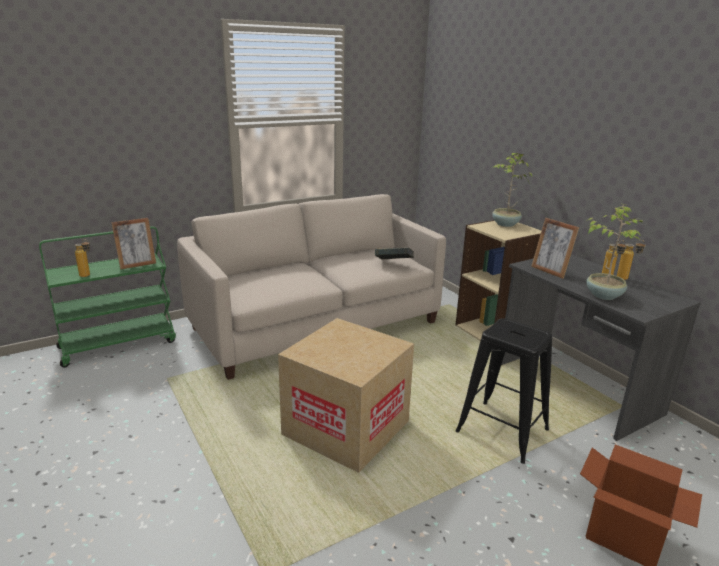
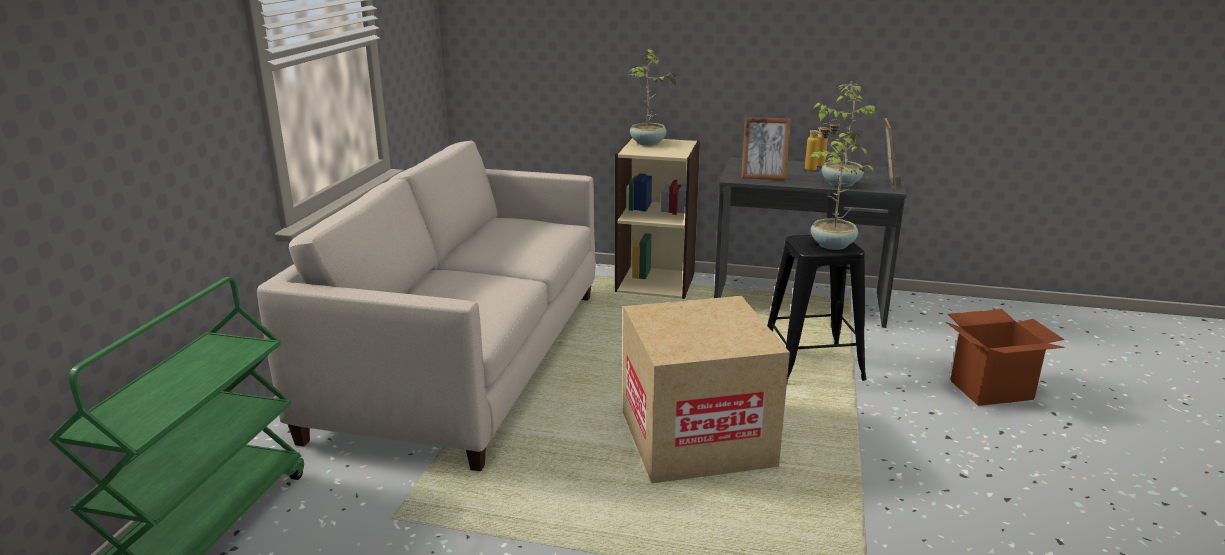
camera: 45 degrees left, 0 degrees up
(88, 276) = (179, 406): bottle -> none
(137, 265) = (226, 357): picture frame -> picture frame (886, 182)
(394, 264) = (549, 231): book -> none
(518, 336) = (832, 245): none -> potted plant

